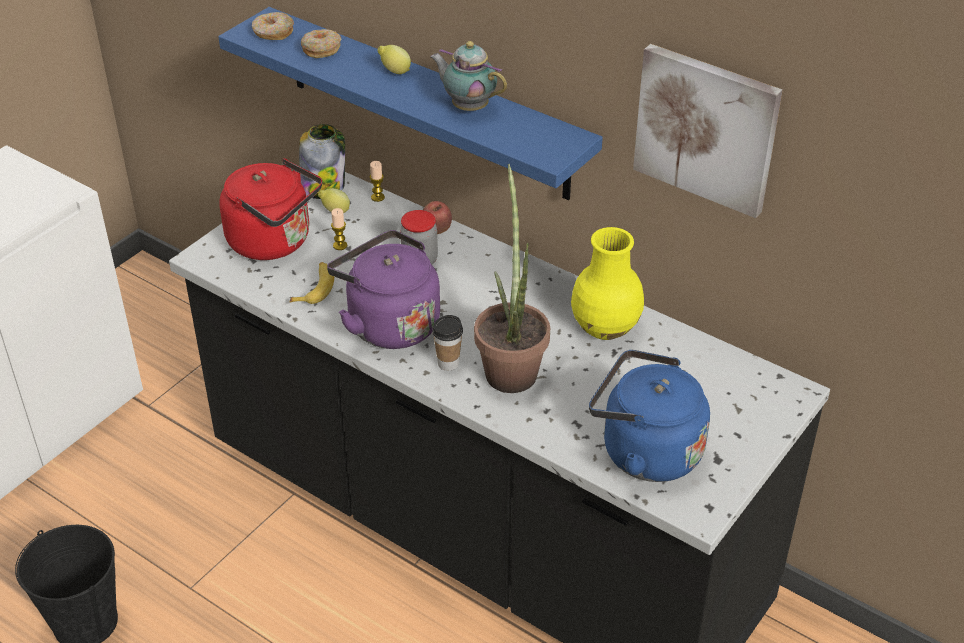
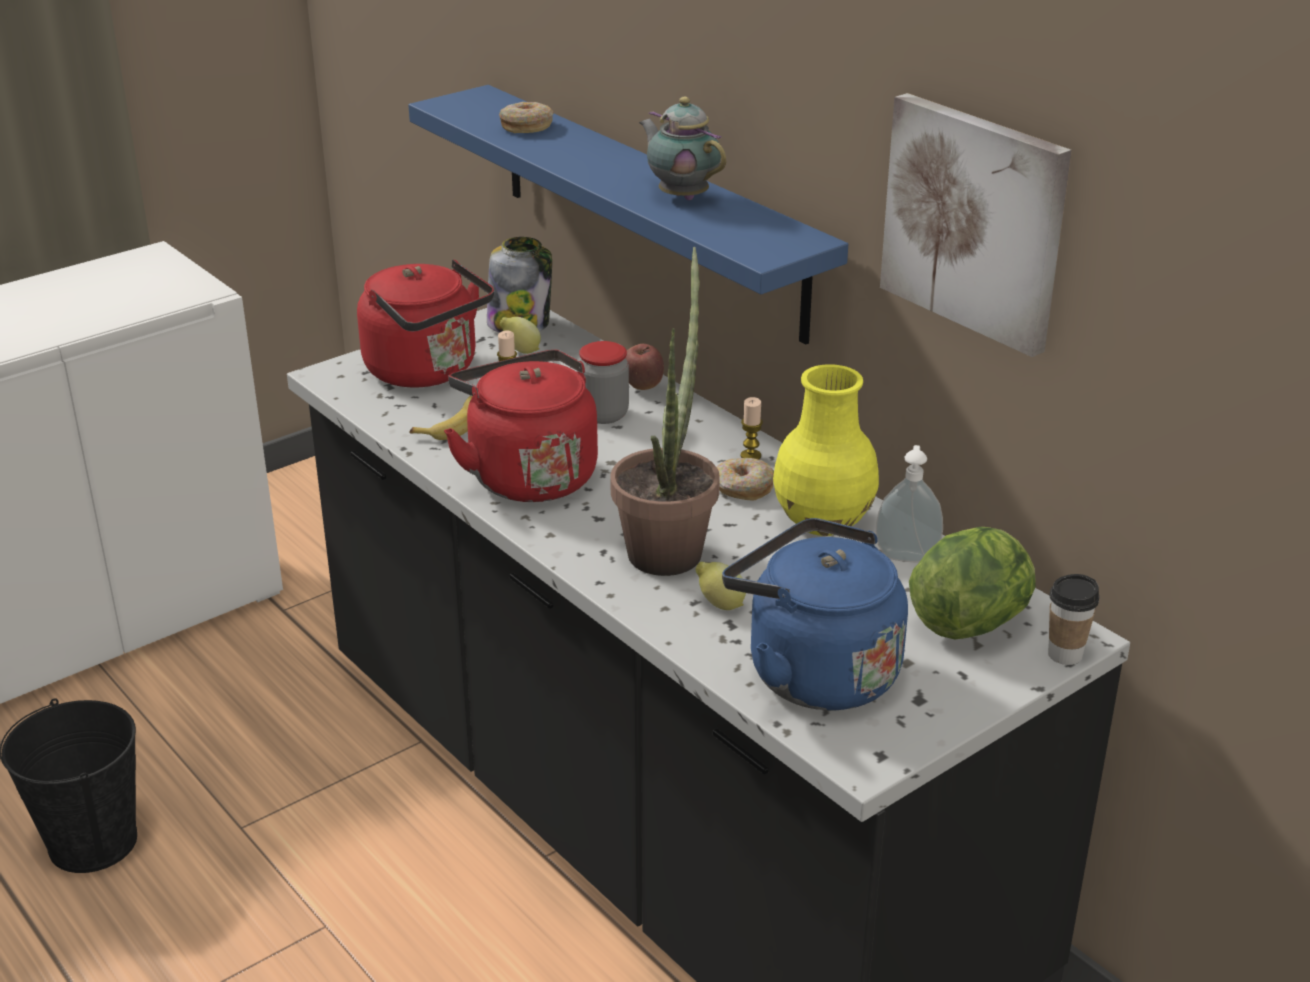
camera: 15 degrees right, 10 degrees down
(273, 33) = (476, 107): donut -> donut (742, 488)
(377, 197) = (583, 343): candle -> candle (750, 456)
(389, 323) = (528, 475): purple kettle -> red kettle
(394, 72) = (606, 155): lemon -> lemon (719, 604)
(448, 363) = (585, 529): cup -> cup (1065, 655)
(669, 346) = (906, 555): none -> soap dispenser
(729, 392) = (972, 622): none -> lettuce

